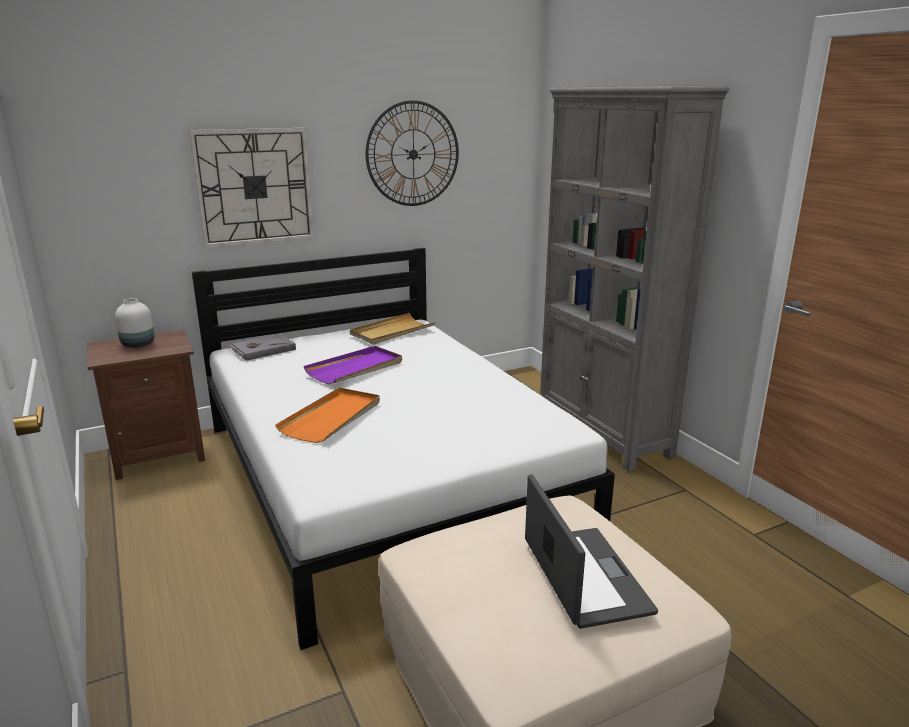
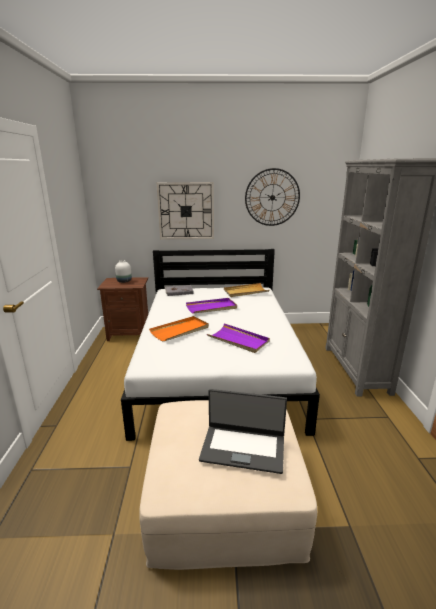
camera: 25 degrees right, 0 degrees up
(450, 414) = (238, 340): none -> purple tray
(584, 576) = (243, 448): laptop -> laptop turned 90 degrees clockwise

